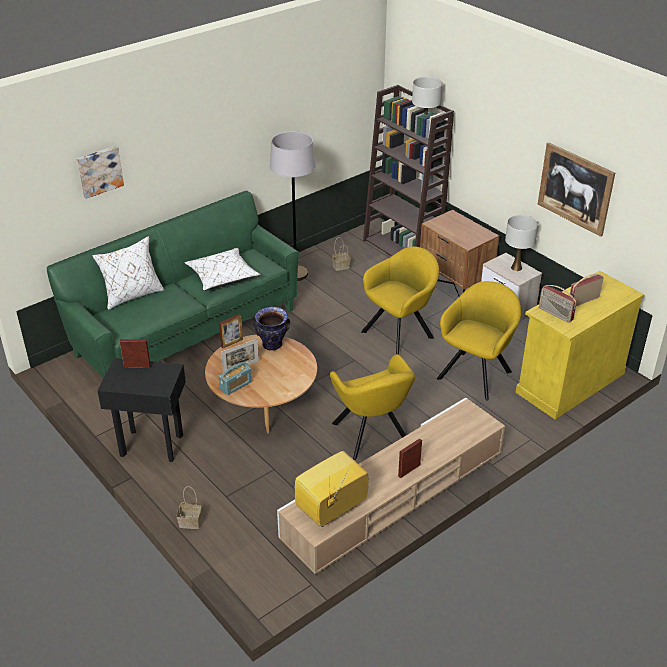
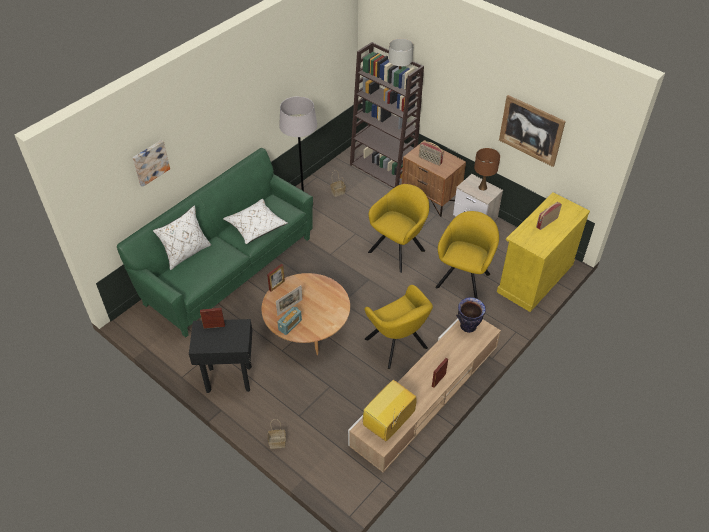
camera: 10 degrees left, 10 degrees up
(272, 345) = (309, 283): vase -> vase (468, 326)
(516, 267) = (482, 187): white table lamp -> brown table lamp
(555, 314) = (528, 238): radio -> radio (430, 160)

